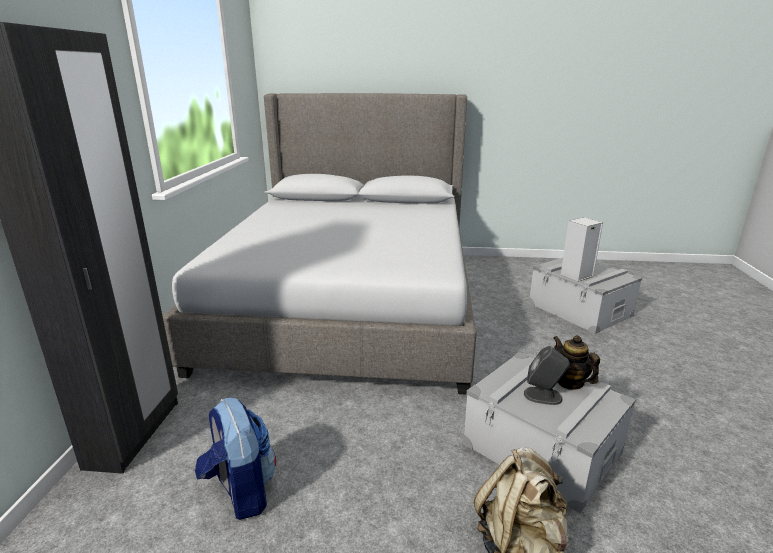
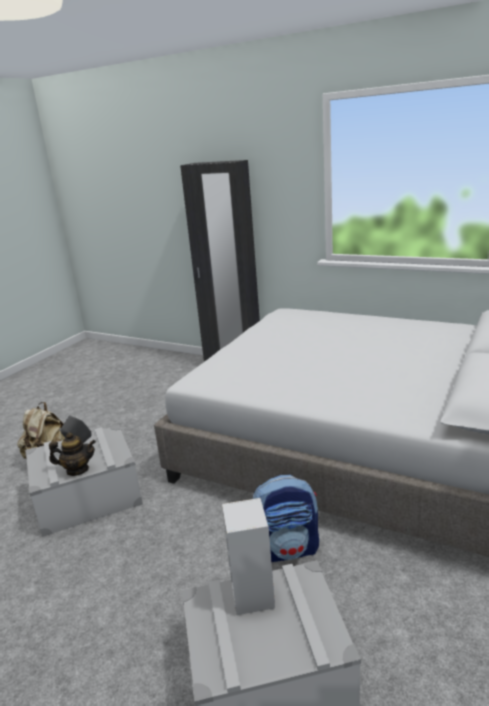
camera: 115 degrees right, 0 degrees up
(240, 492) = (165, 393): backpack -> backpack (287, 549)

